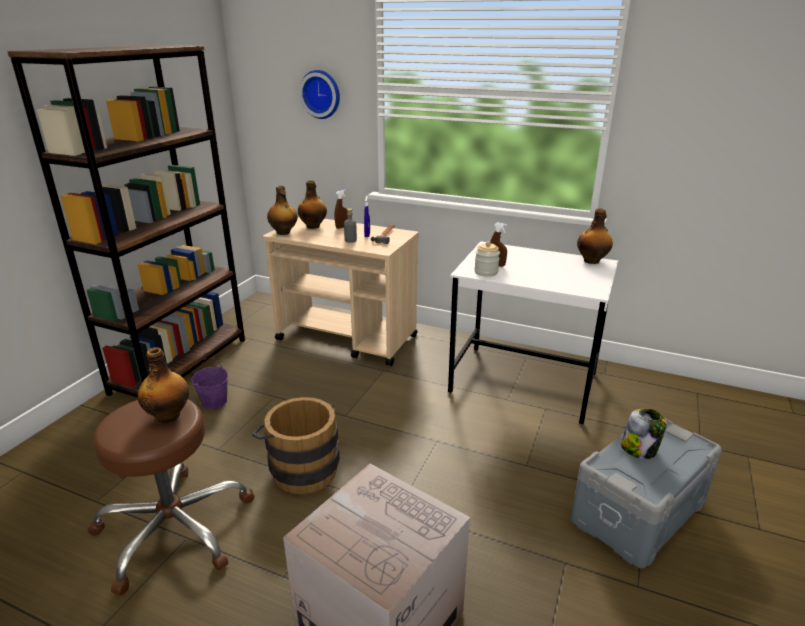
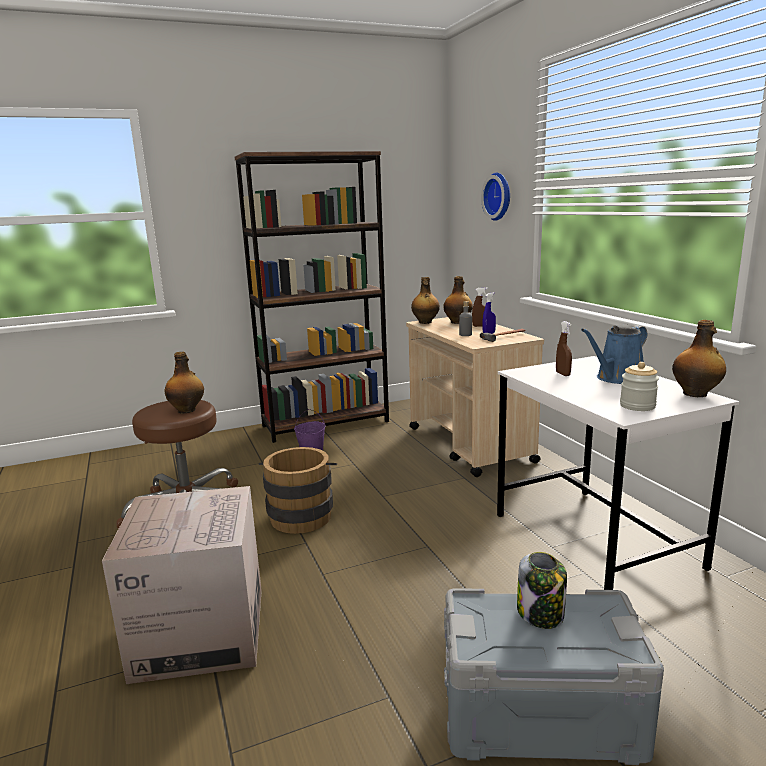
camera: 45 degrees right, 10 degrees down
(486, 272) = (537, 376): jar -> jar (637, 406)
(533, 260) = (617, 378): none -> blue watering can

